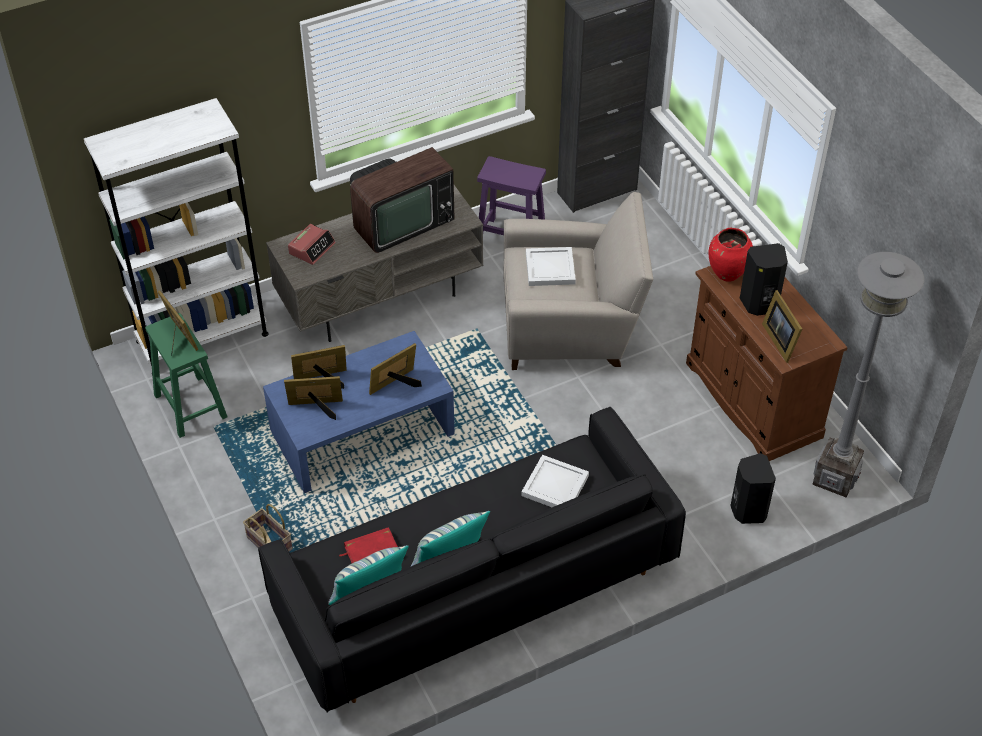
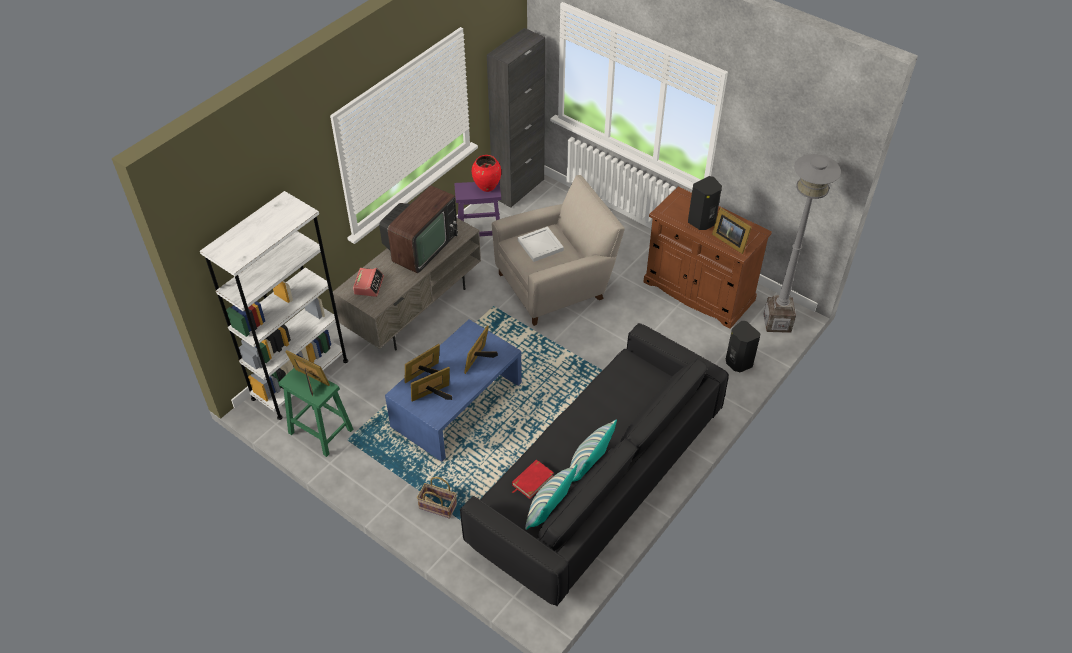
camera: 25 degrees left, 0 degrees up
(556, 485) = (628, 389): white tray -> none
(727, 274) = (670, 210): red vase -> red vase (487, 187)

